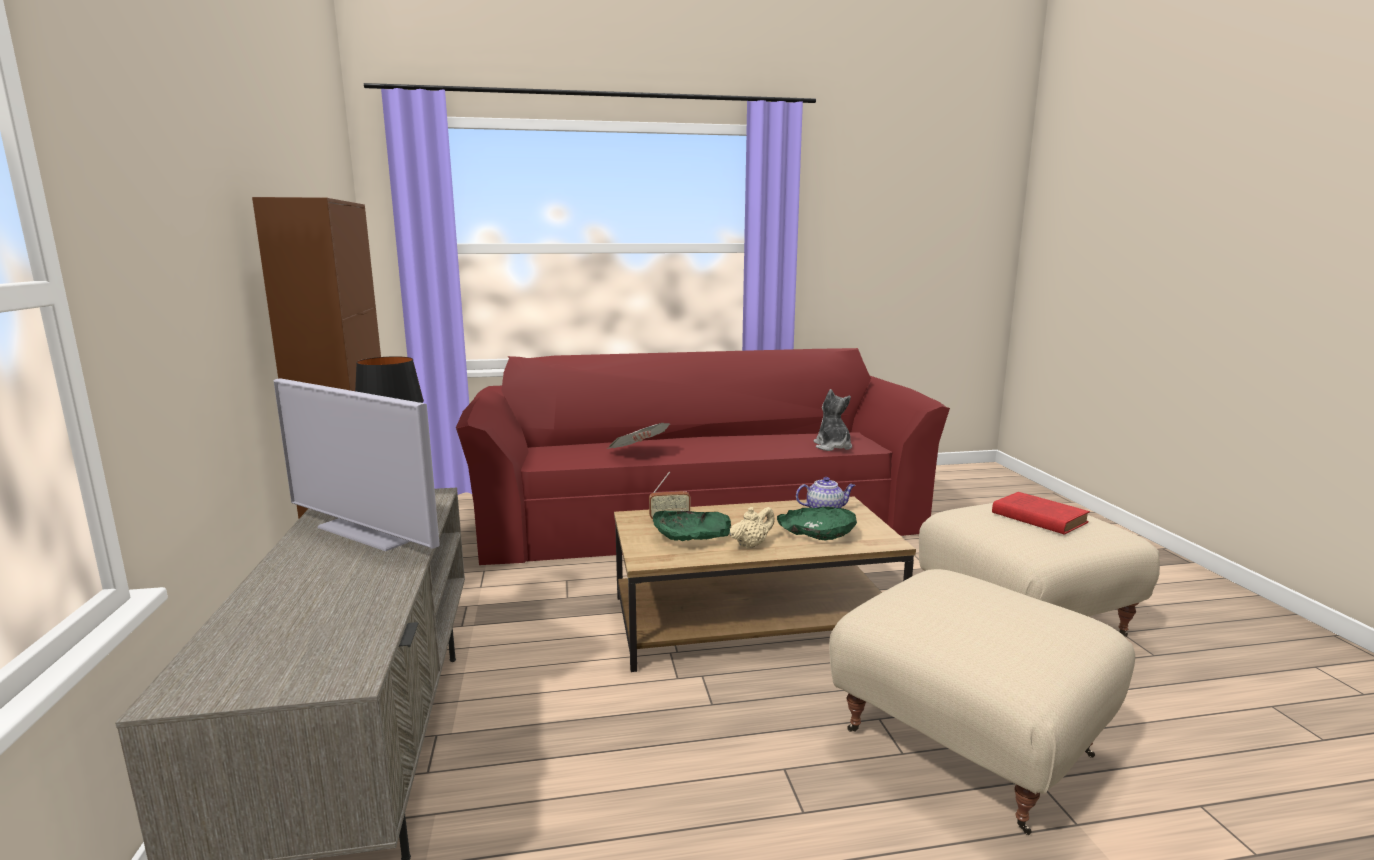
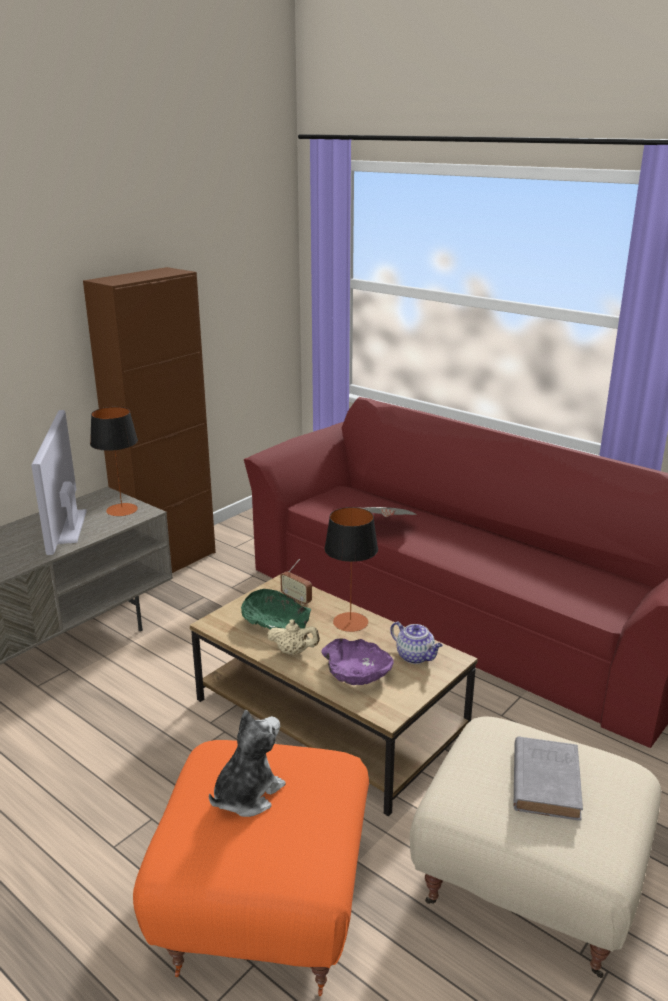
camera: 50 degrees right, 10 degrees up
(740, 514) = (350, 622): none -> table lamp
(817, 534) = (356, 672): green bowl -> purple bowl
(832, 447) = (568, 597): plush toy -> plush toy (247, 794)
(966, 744) = (266, 905): beige ottoman -> orange ottoman
(1036, 517) = (545, 780): red book -> grey book

